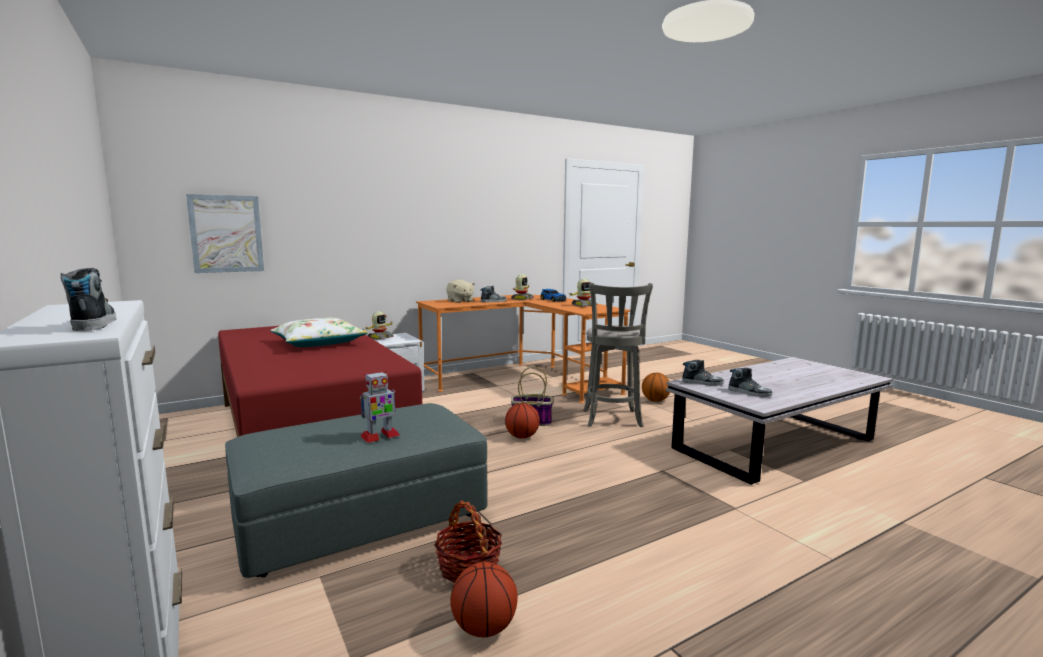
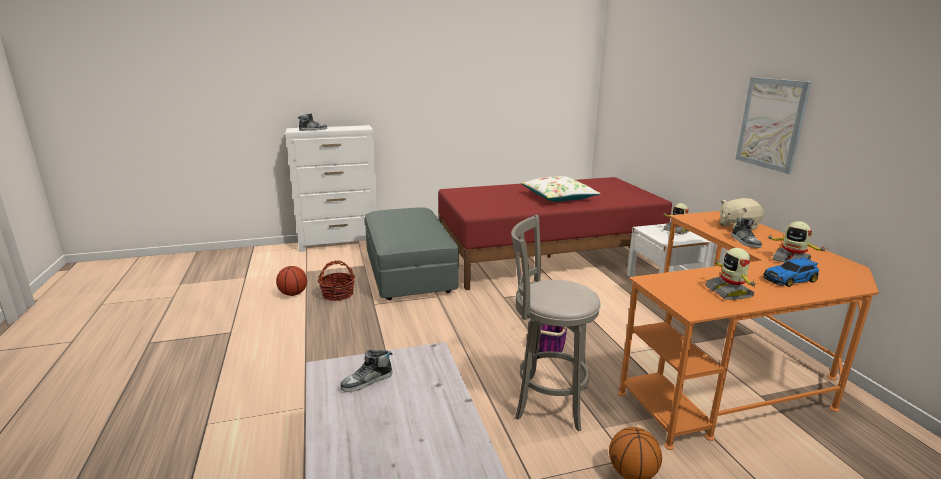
camera: 105 degrees right, 10 degrees up
(226, 234) = (632, 105): picture -> picture (771, 124)
(379, 436) = (391, 226): toy robot -> none
(522, 437) = (509, 333): basketball -> none
(702, 383) = (425, 363): shoe -> none

